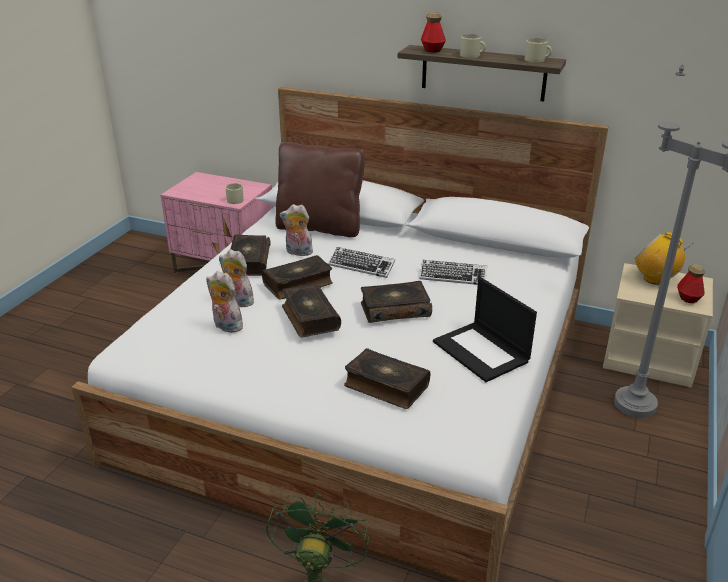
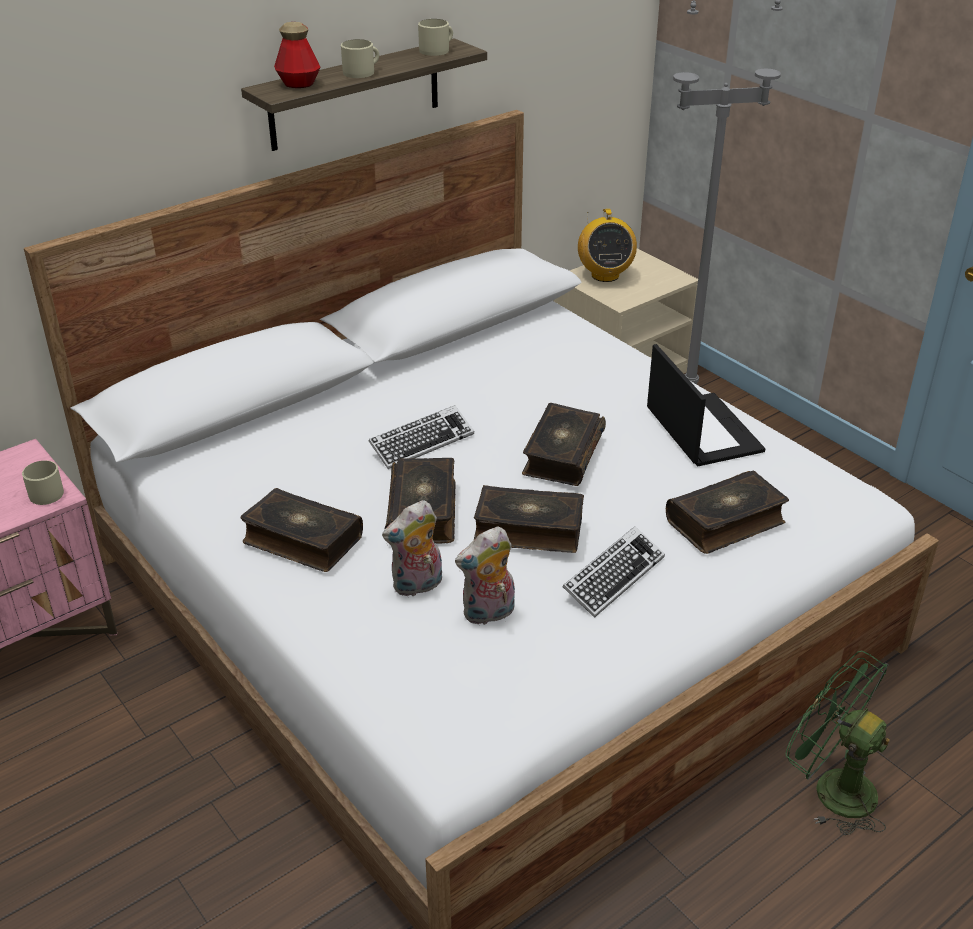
camera: 60 degrees left, 5 degrees up
(298, 252) = (318, 485): plush toy -> none
(320, 227) = (261, 439): brown pillow -> none
(453, 276) = (517, 385): keyboard -> keyboard (613, 577)
(482, 352) = (701, 429): laptop -> laptop turned 105 degrees counterclockwise
(655, 279) = (605, 275): radio -> radio turned 75 degrees counterclockwise
(688, 298) = (658, 276): bottle -> none

